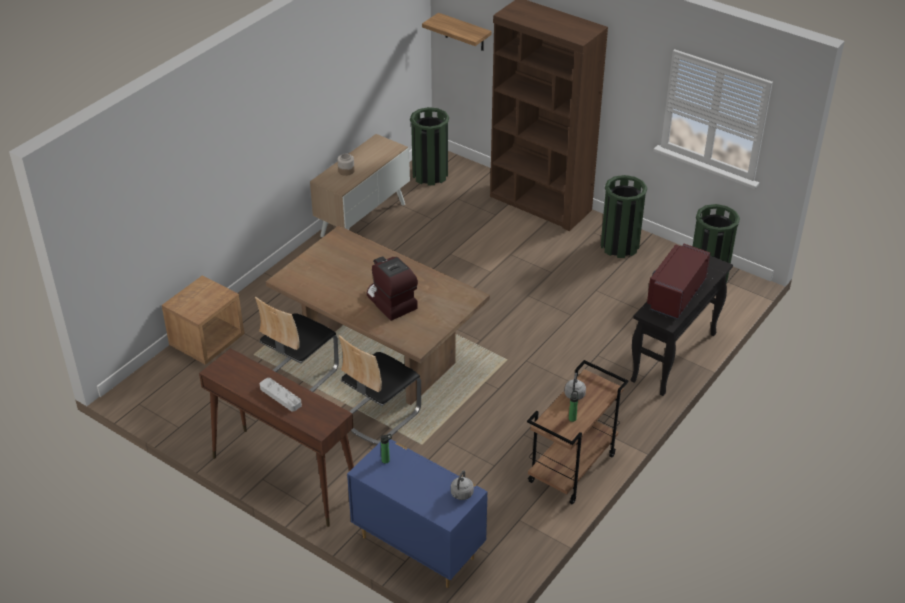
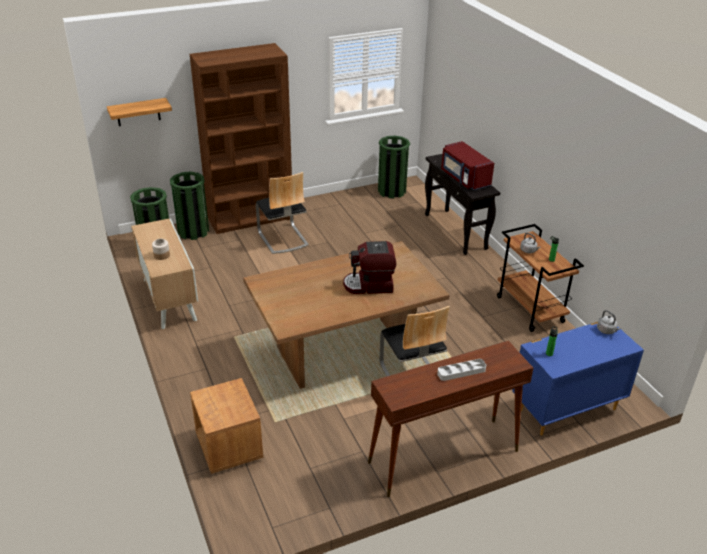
camera: 60 degrees left, 5 degrees down
(299, 375) = (326, 404): chair -> chair (282, 238)
(619, 246) = (329, 207): green trash can -> green trash can (193, 231)

